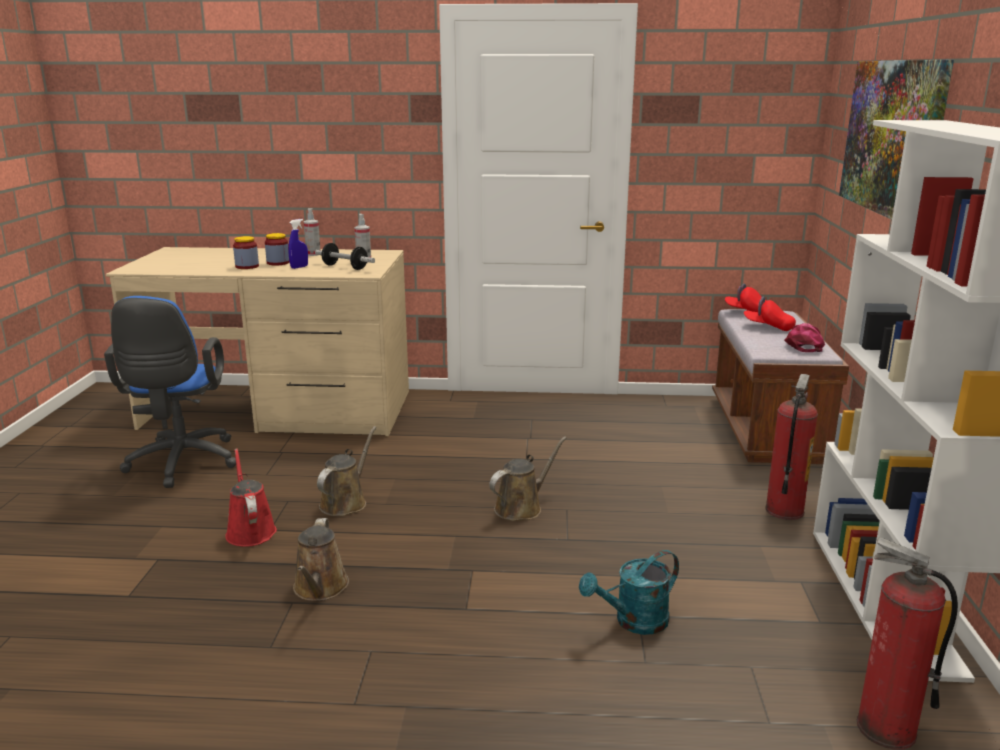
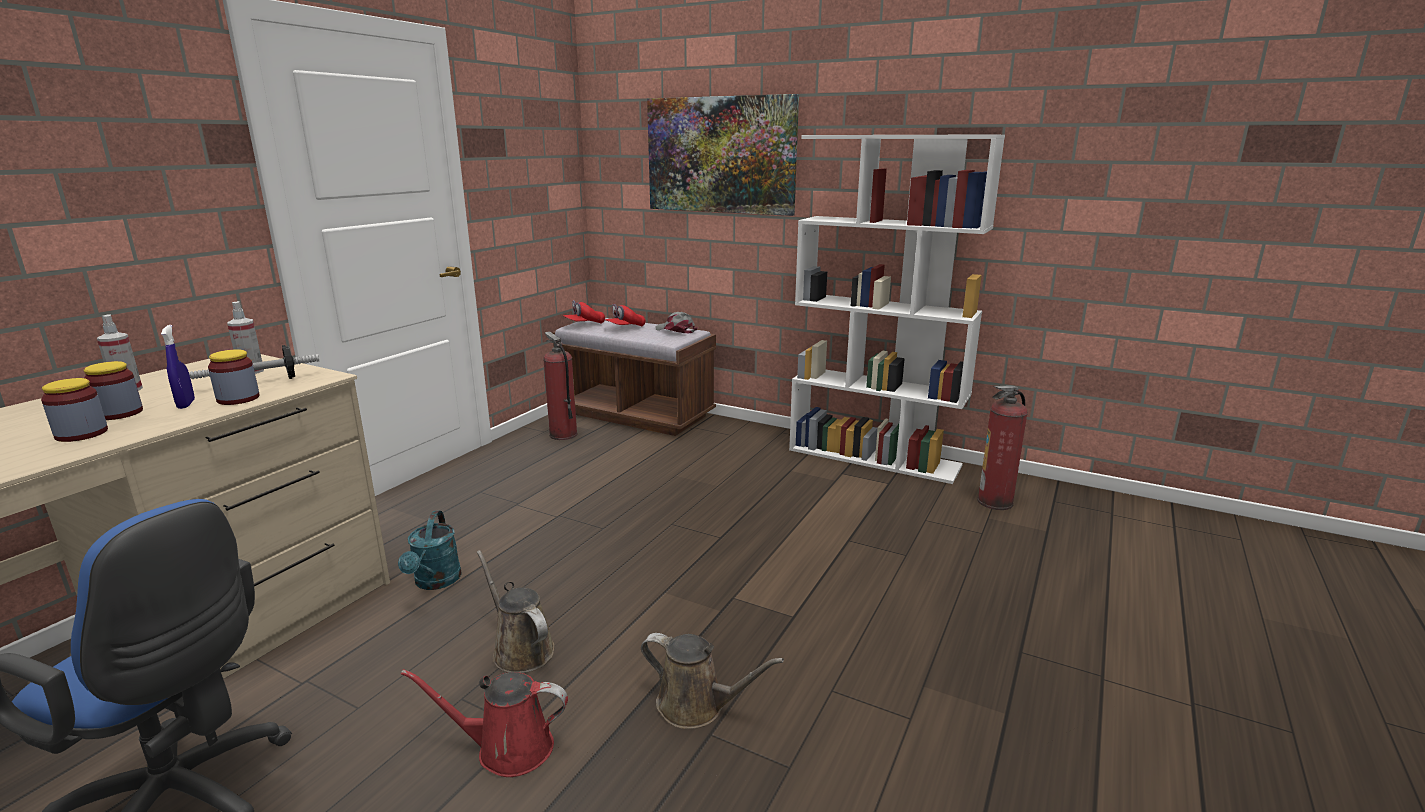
camera: 65 degrees left, 0 degrees up
(315, 271) = (238, 399): none -> jar
(521, 508) = (647, 543): brown watering can -> none
(633, 622) = (856, 544): turquoise watering can -> turquoise watering can (435, 582)
(784, 510) = (752, 448): fire extinguisher -> fire extinguisher (563, 434)
(804, 345) = (676, 330): pink cap -> grey cap

